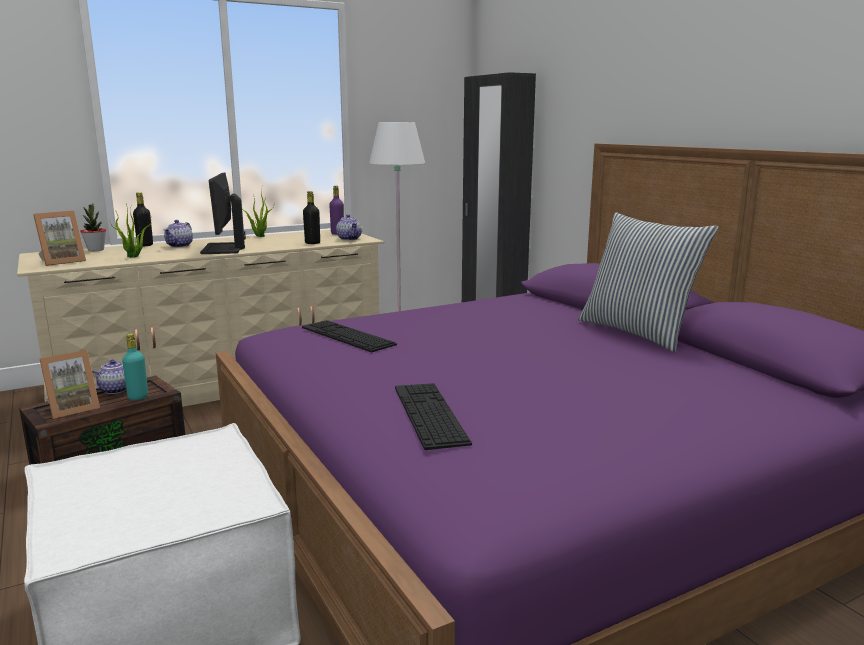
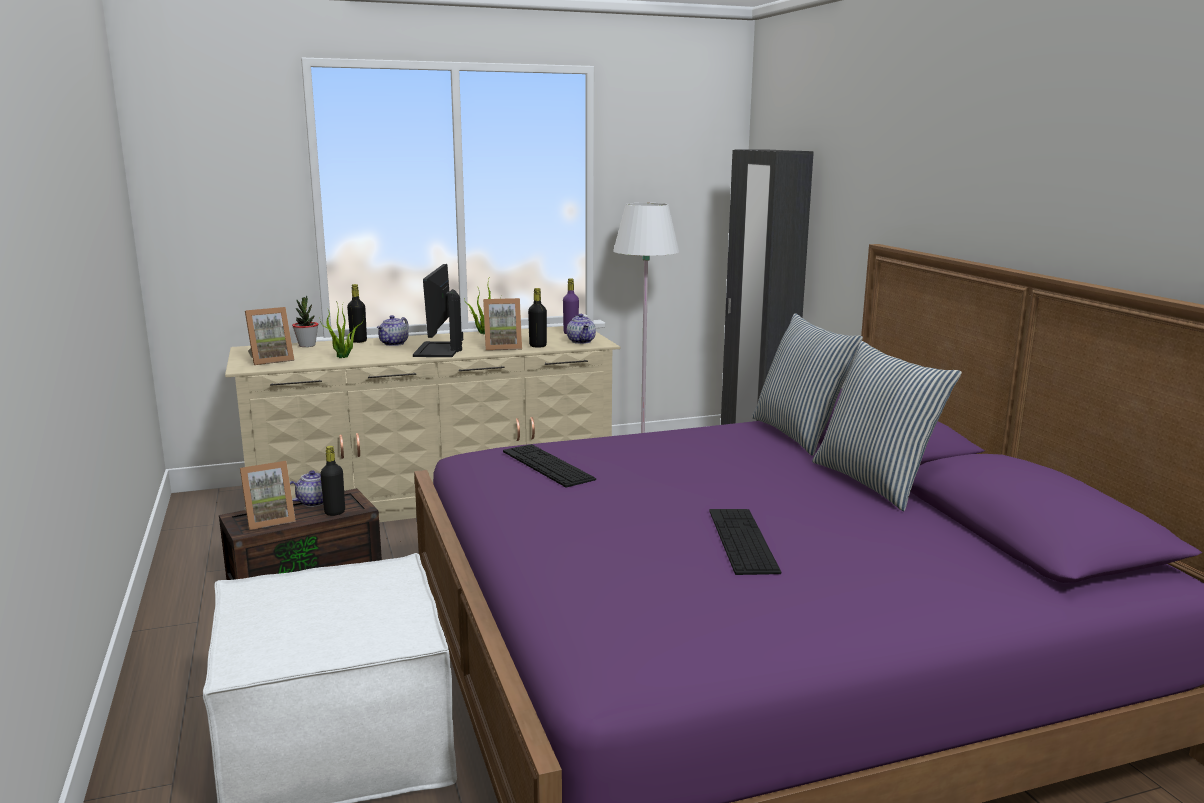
camera: 10 degrees right, 0 degrees up
(138, 397) = (335, 512): turquoise bottle -> black bottle
(281, 245) = (502, 347): none -> picture frame
(429, 414) = (599, 564): keyboard -> keyboard (742, 540)
(555, 301) = (799, 434): none -> pillow

